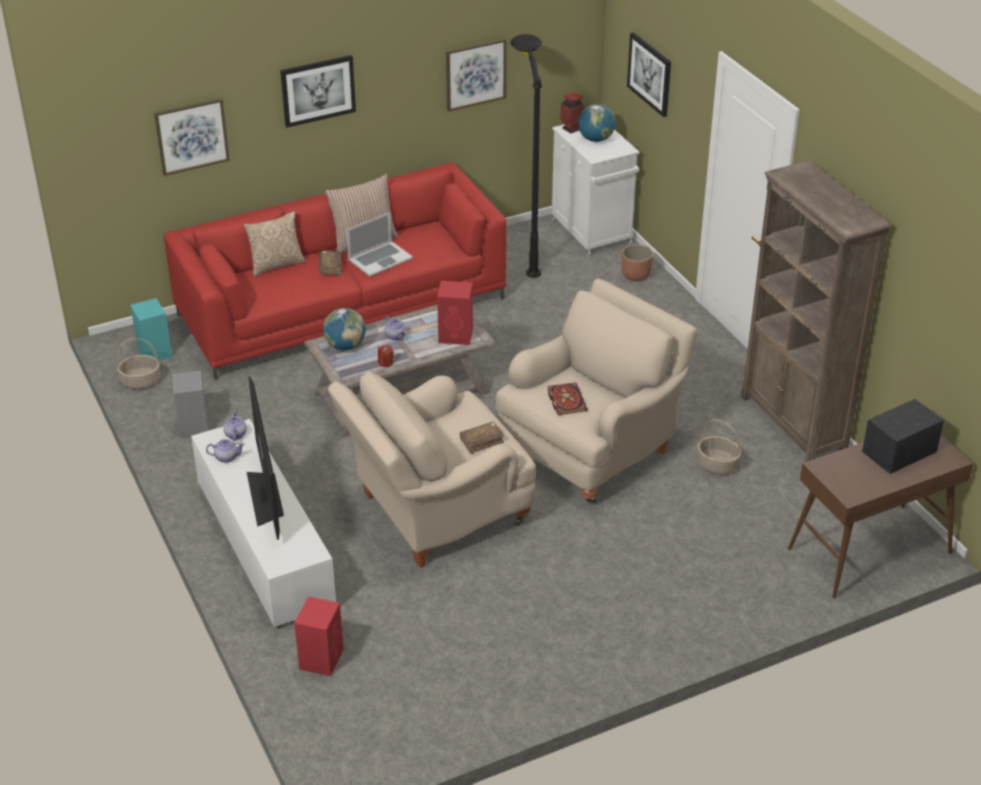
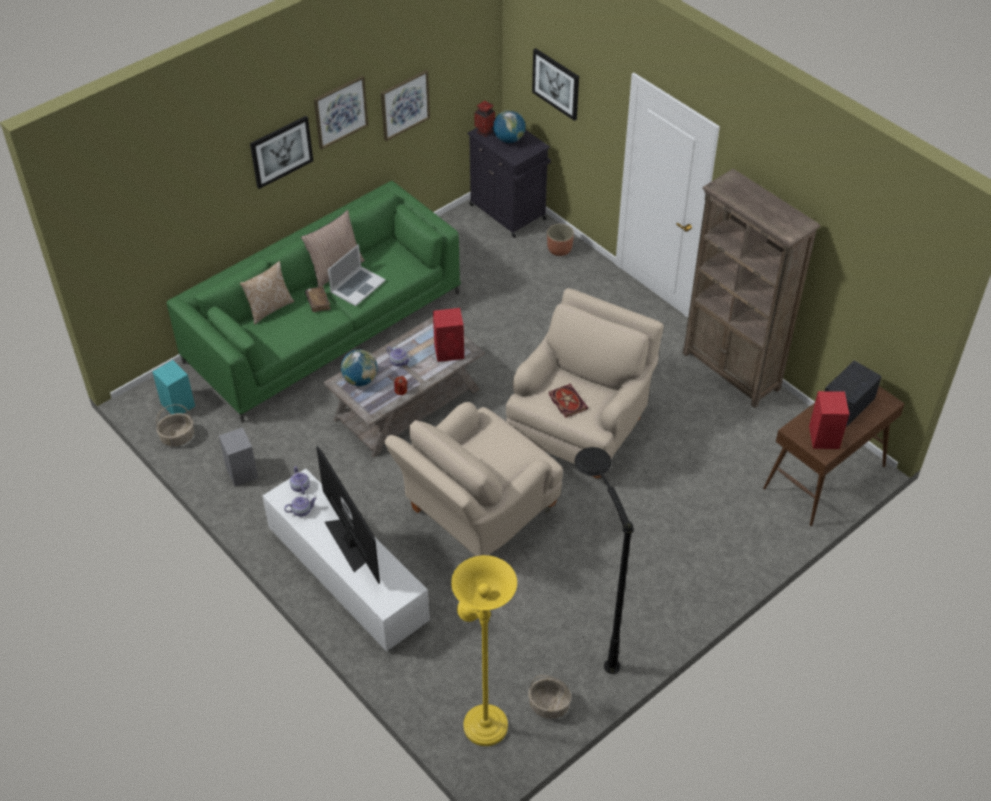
camera: 15 degrees left, 10 degrees up
(192, 136) = (182, 216): picture -> picture (340, 111)
(322, 658) = (435, 670): red speaker -> red speaker (824, 436)
(342, 307) = (324, 327): red sofa -> green sofa
(356, 721) = (483, 720): none -> yellow floor lamp
(481, 441) = (513, 455): brown book -> none
(526, 248) = (459, 239): black floor lamp -> black floor lamp (589, 626)
(592, 233) = (509, 213): white cabinet -> black cabinet
(718, 465) = (685, 422): basket -> basket (549, 705)

